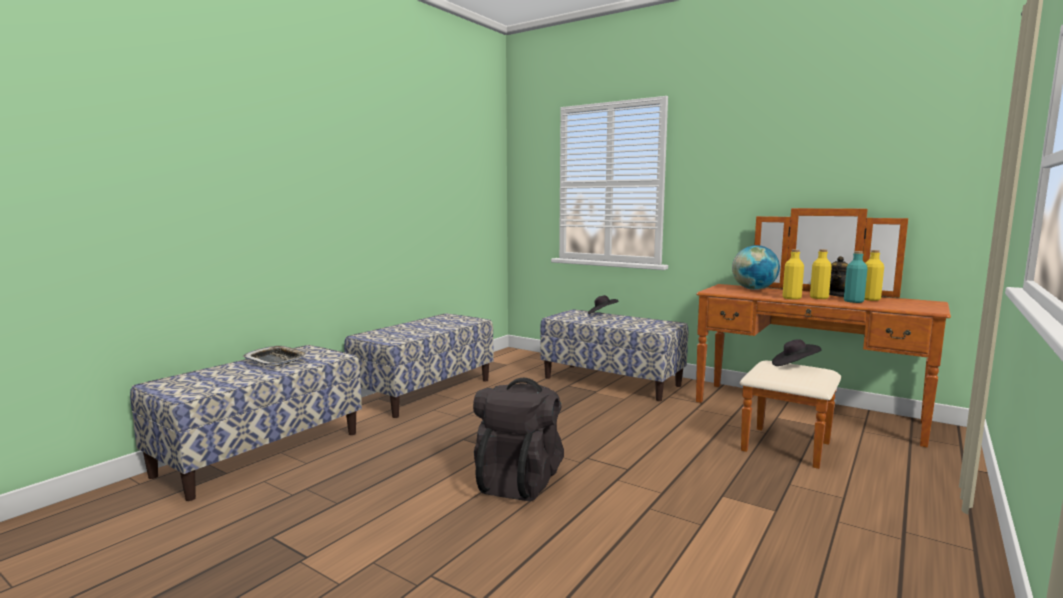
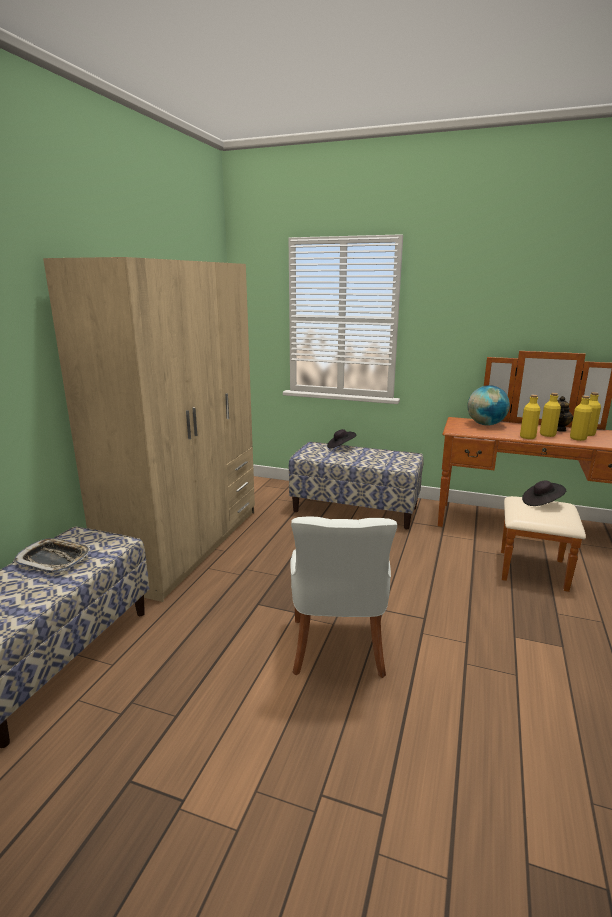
camera: 15 degrees left, 10 degrees up
(425, 391) = (187, 544): bench -> beige wardrobe
(519, 480) = (338, 649): black backpack -> white chair
(853, 301) = (578, 438): turquoise bottle -> yellow bottle

